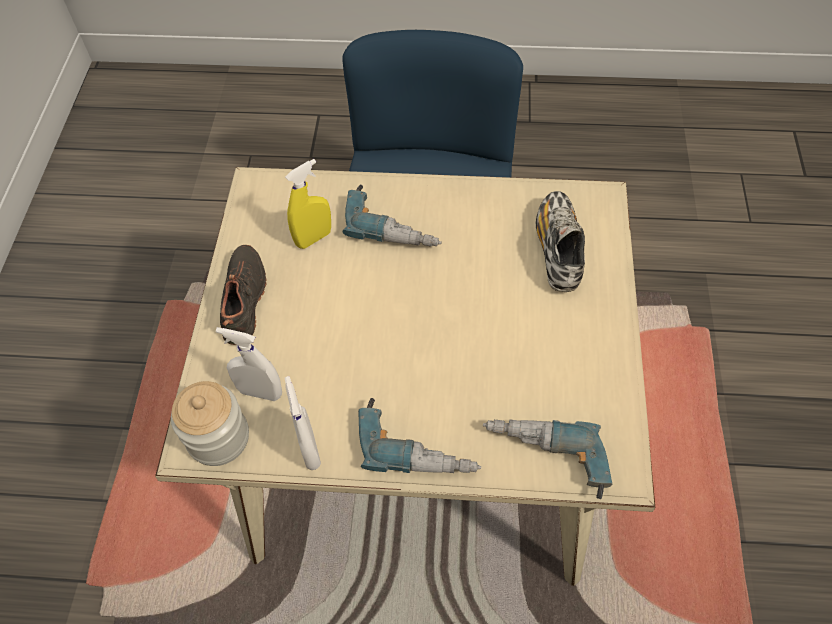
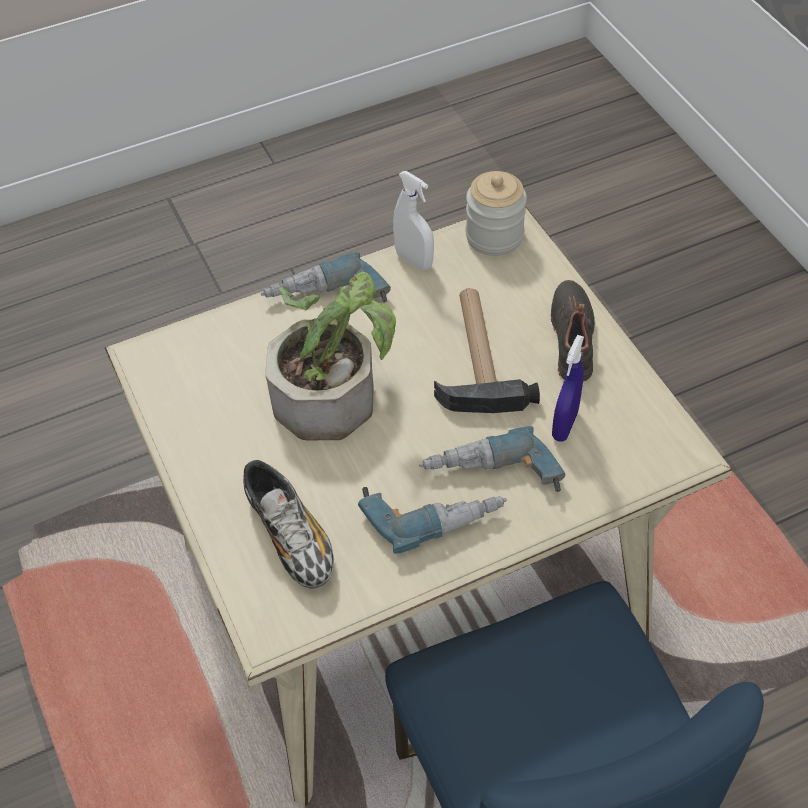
camera: 150 degrees right, 5 degrees down
(246, 300) = (574, 339): black shoe -> black shoe turned 150 degrees counterclockwise
(260, 392) = (490, 278): white spray bottle -> none
(314, 238) = (564, 425): yellow spray bottle -> blue spray bottle
(331, 322) = (477, 356): none -> hammer
(464, 348) = (334, 390): none -> potted plant
(544, 460) = (212, 335): power drill -> power drill (431, 510)

